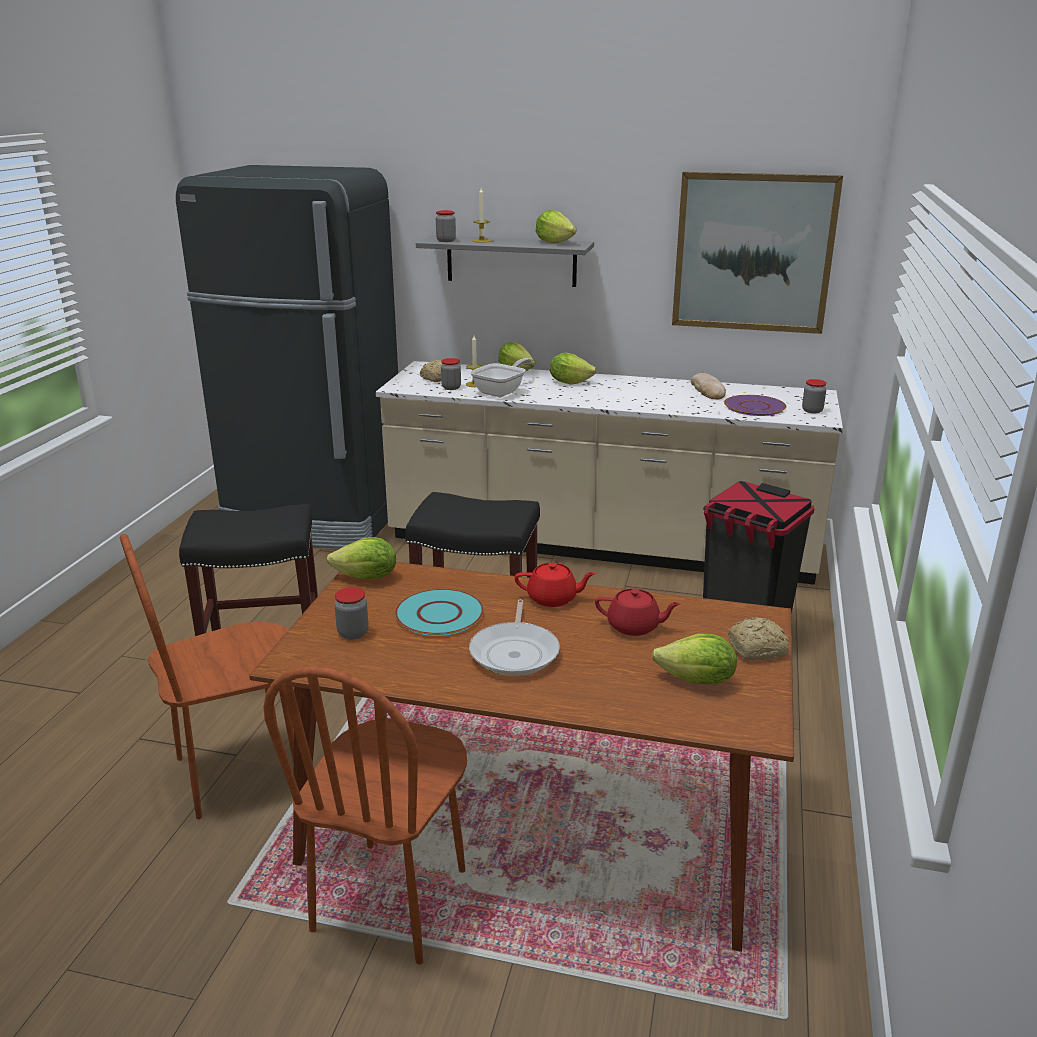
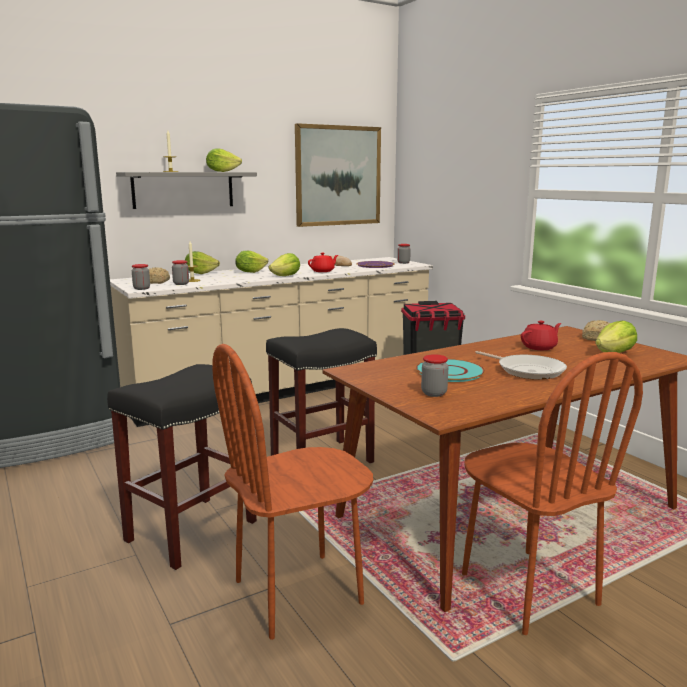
camera: 45 degrees left, 10 degrees down
(239, 771) = (298, 592): brown chair -> brown chair turned 45 degrees clockwise
(367, 578) = (363, 373): lettuce -> lettuce (286, 276)
(446, 241) = (144, 171): jar -> jar (141, 288)
(502, 391) = (222, 280): frying pan -> none
(553, 599) = (478, 350): red teapot -> red teapot (323, 271)

